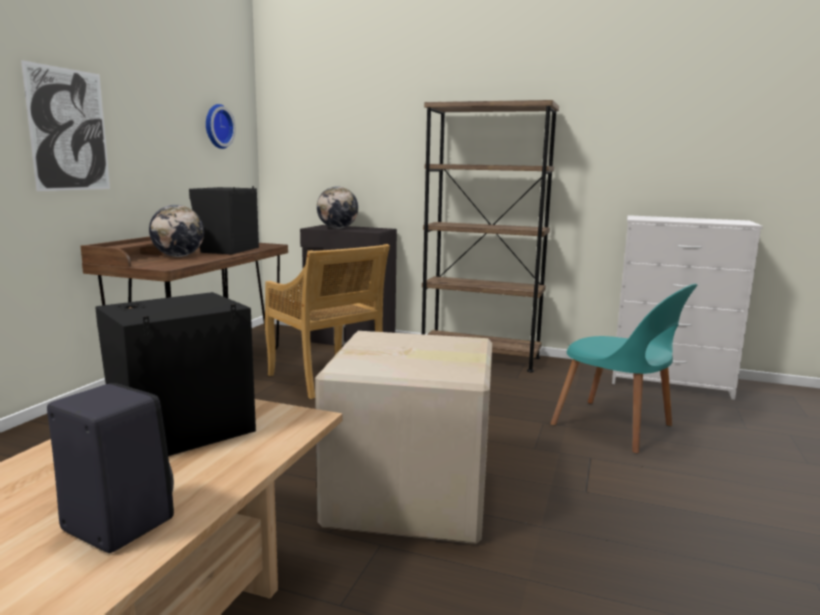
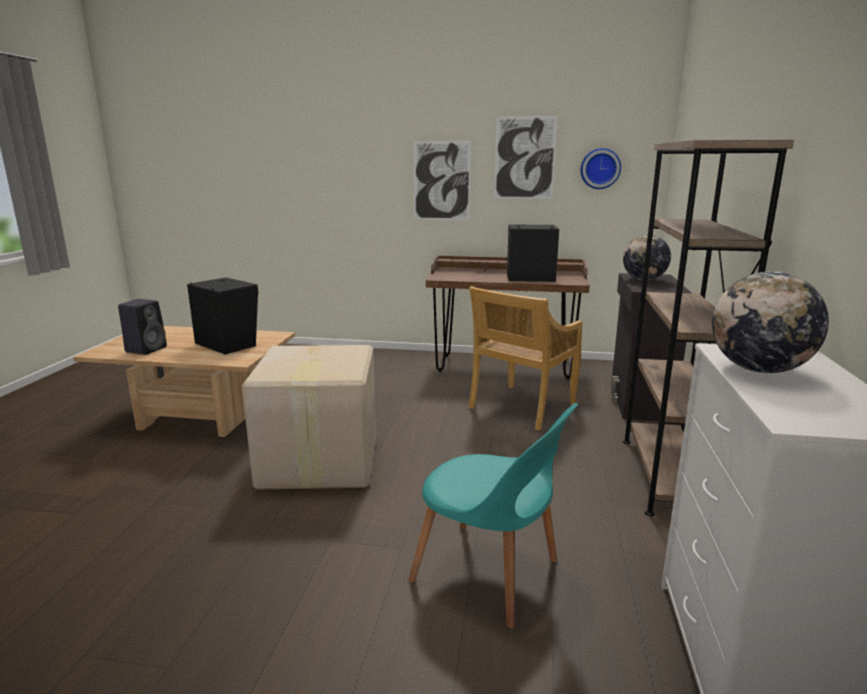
camera: 80 degrees right, 5 degrees up
(157, 107) = (524, 158): none -> picture
(178, 256) = (483, 274): globe -> globe (759, 370)
(616, 427) = (490, 574): turquoise chair -> turquoise chair turned 90 degrees counterclockwise

